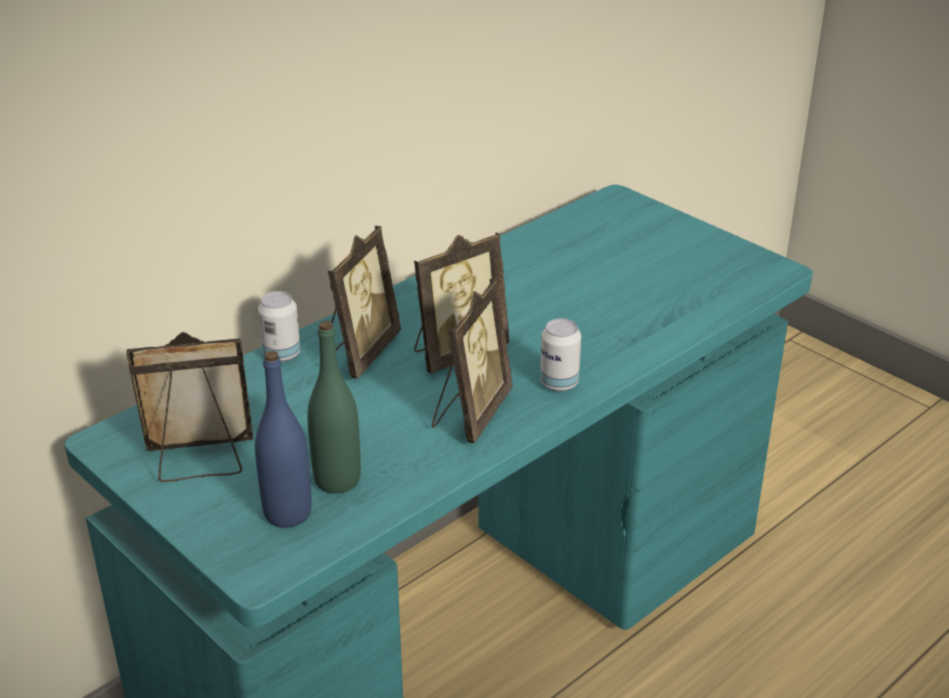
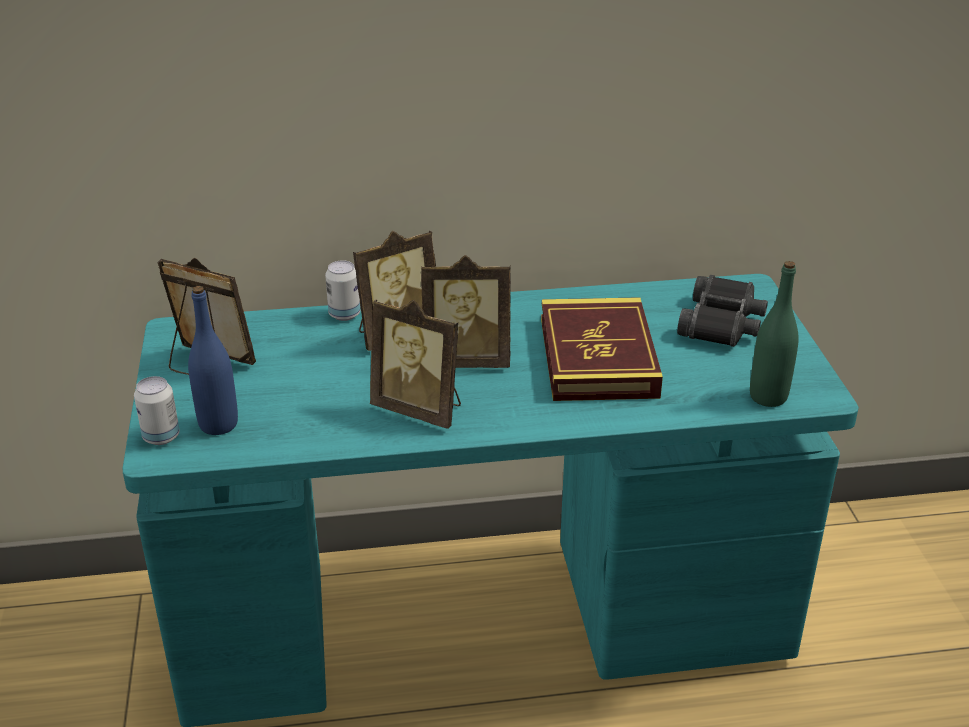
camera: 35 degrees right, 0 degrees up
(337, 480) = (275, 416): green bottle -> green bottle (768, 397)
(470, 414) = (420, 409): picture frame -> picture frame turned 60 degrees clockwise
(559, 383) = (514, 414): can -> can (161, 437)
(567, 304) = (597, 357): none -> book
(633, 238) = (722, 323): none -> black binoculars

